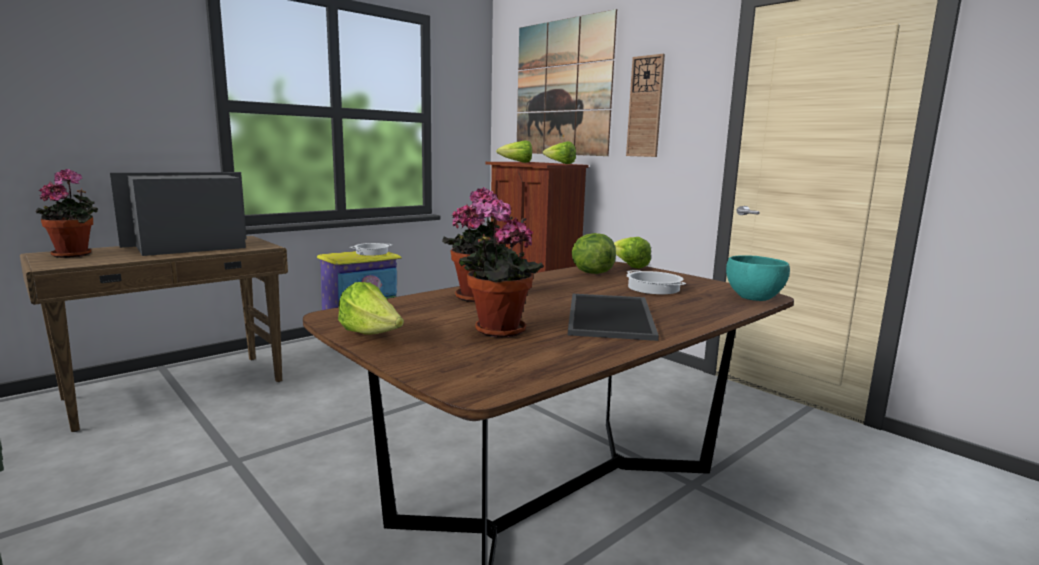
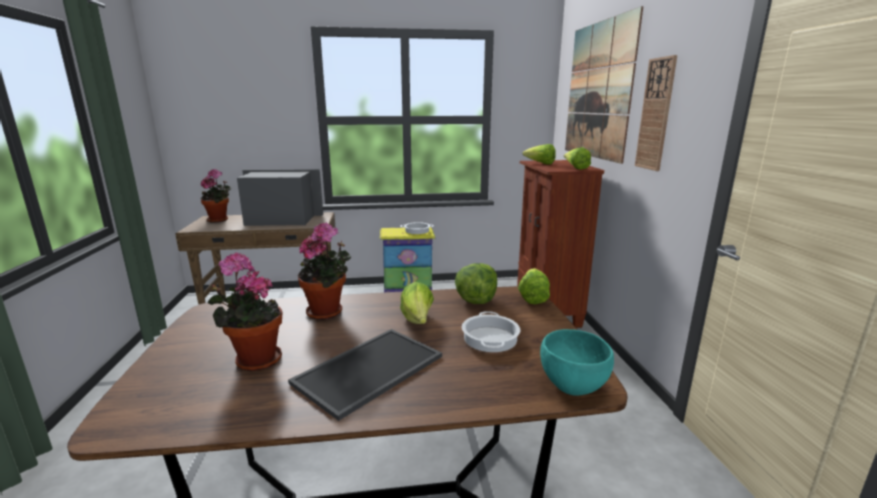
camera: 35 degrees right, 5 degrees up
(372, 335) = (184, 339): lettuce -> lettuce (417, 320)

